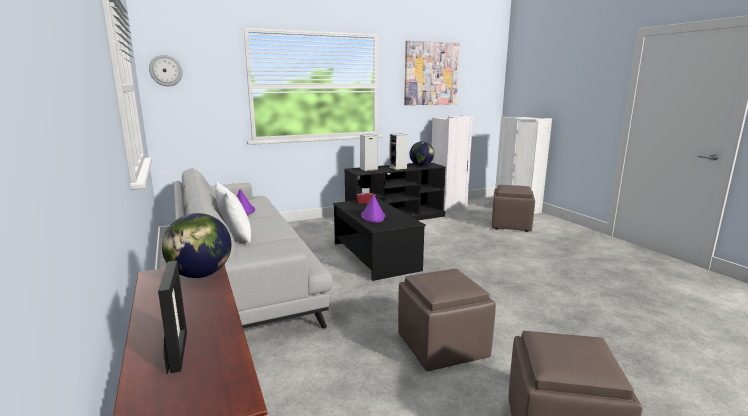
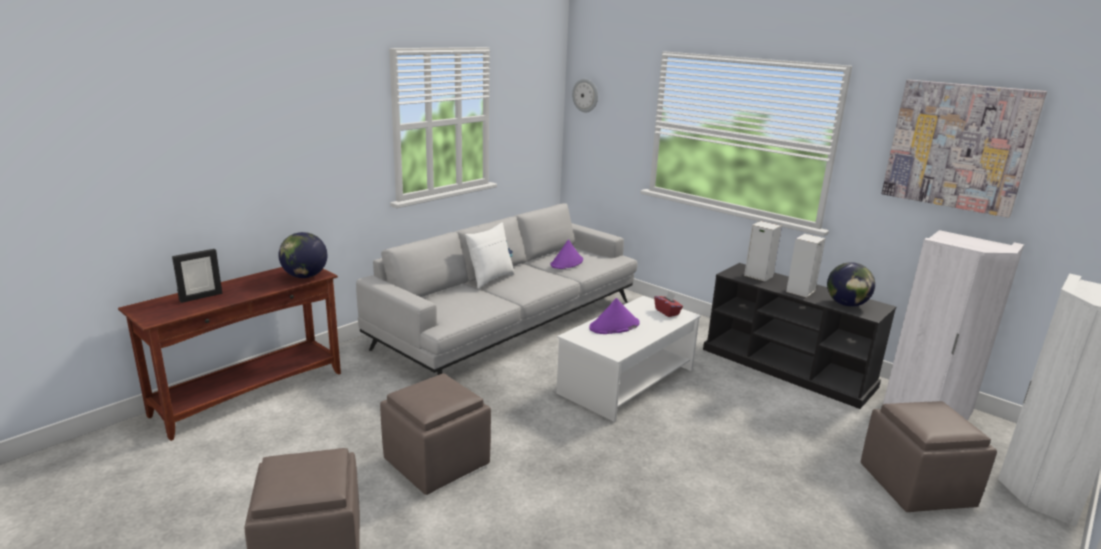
camera: 65 degrees right, 5 degrees up
(375, 256) = (627, 380): black coffee table -> white coffee table

